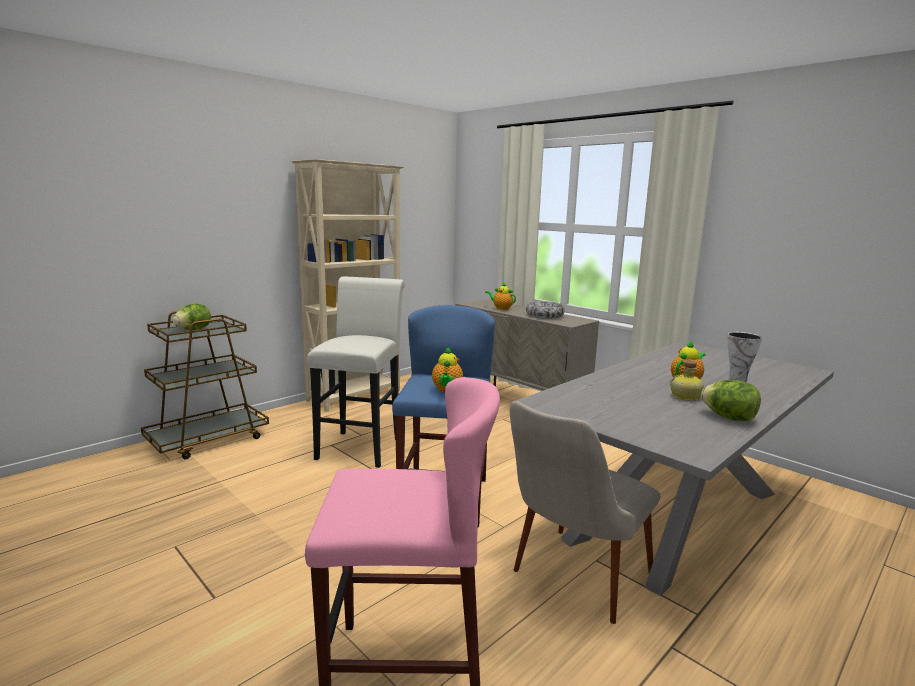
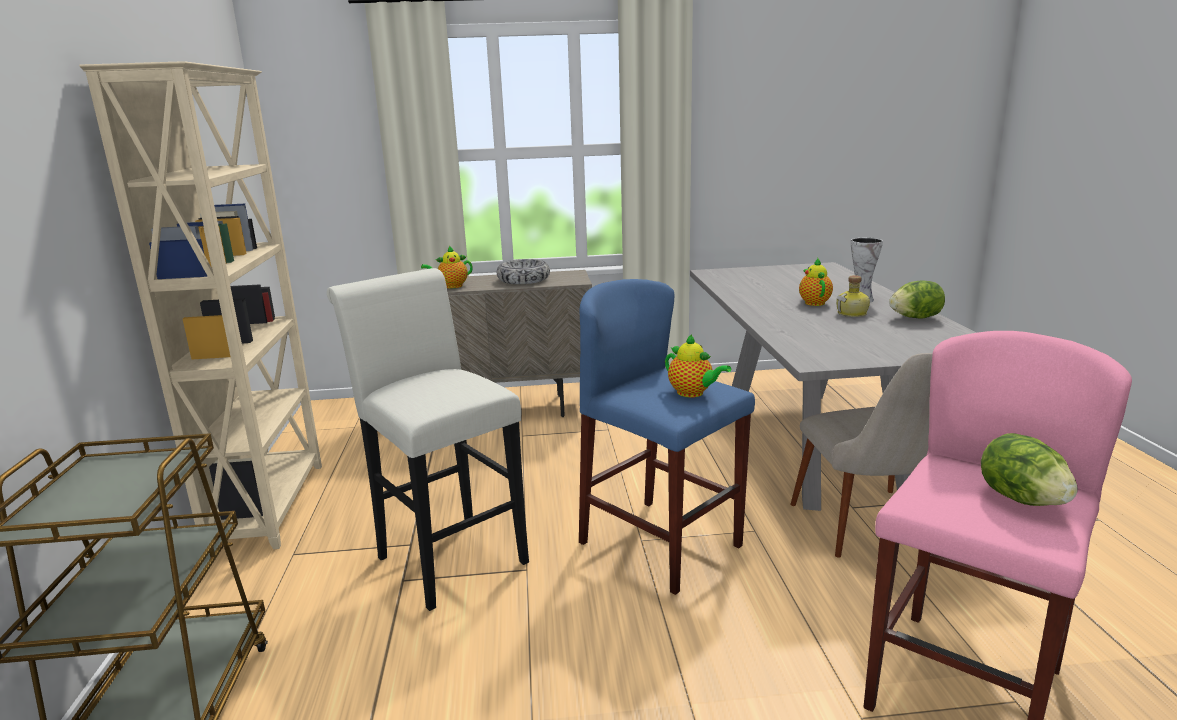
camera: 50 degrees left, 5 degrees up
(193, 330) = (95, 493): lettuce -> lettuce (1021, 499)

